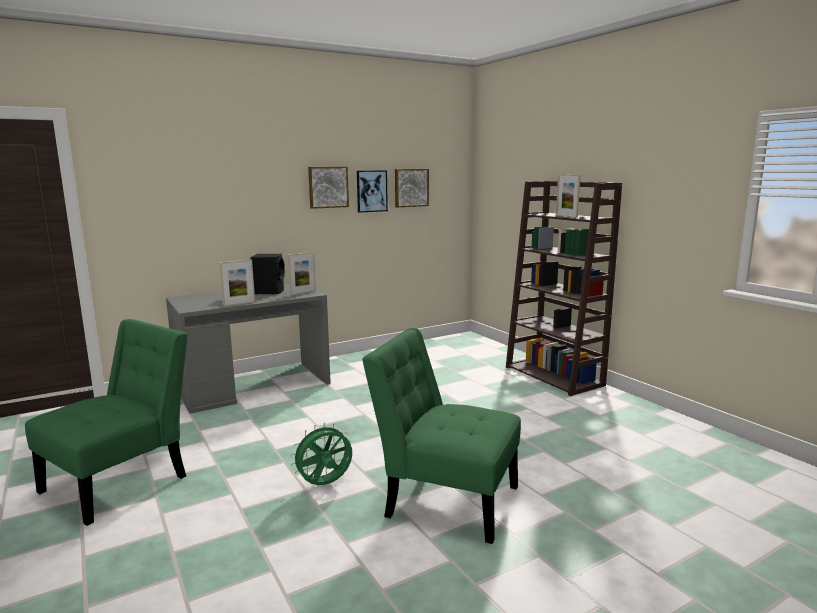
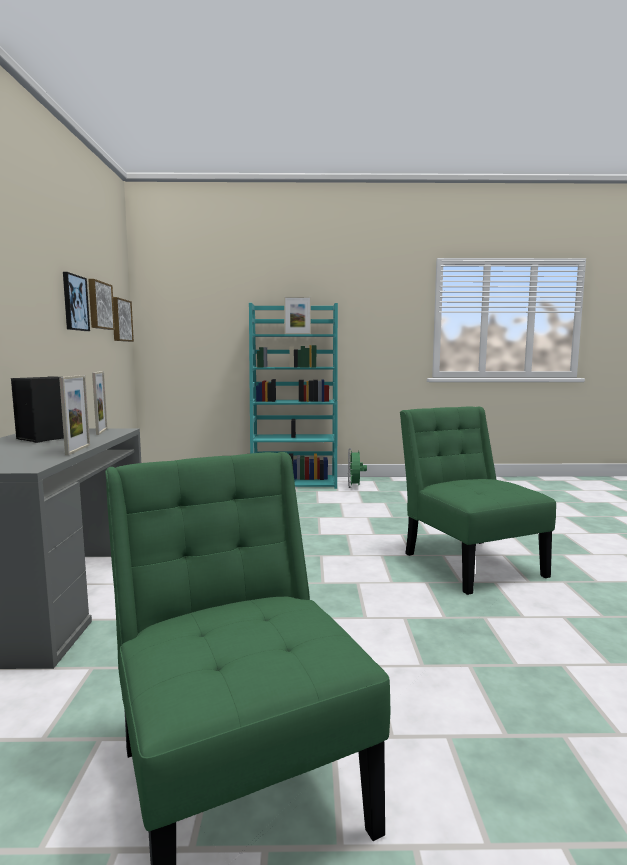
camera: 60 degrees left, 5 degrees down
(325, 484) = (402, 605): green fan -> green fan (355, 487)
(328, 187) = (42, 288): picture -> picture (120, 320)
(445, 499) = (468, 562): green chair -> green chair turned 105 degrees clockwise
(554, 376) = (295, 482): brown bookcase -> turquoise bookcase

